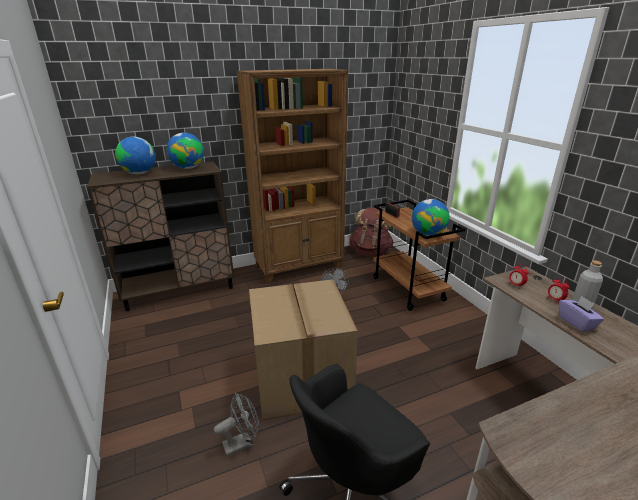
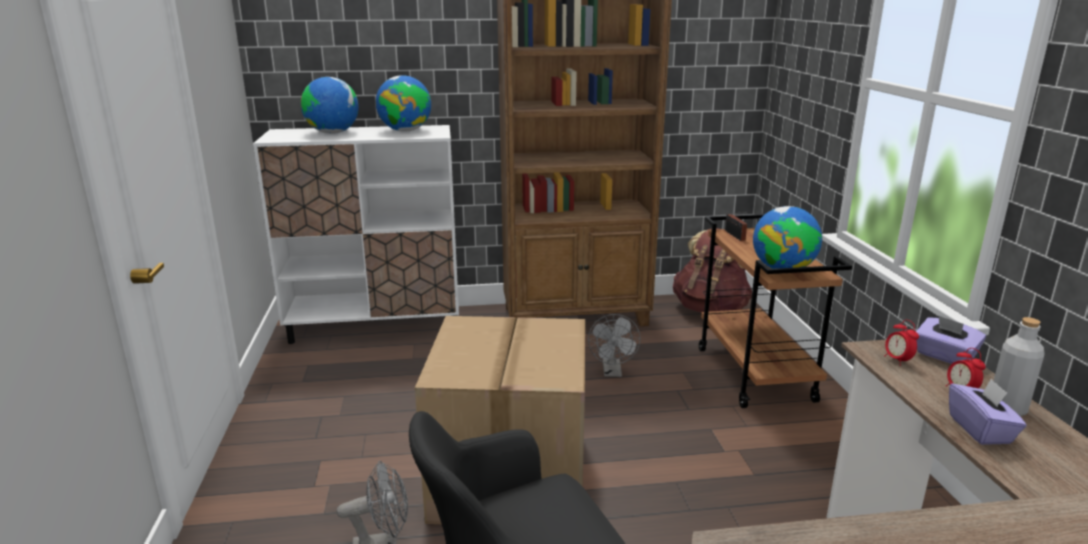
camera: 15 degrees right, 5 degrees down
(180, 290) = (376, 325): brown cabinet -> white cabinet
(536, 279) = (944, 356): none -> purple tissue box

